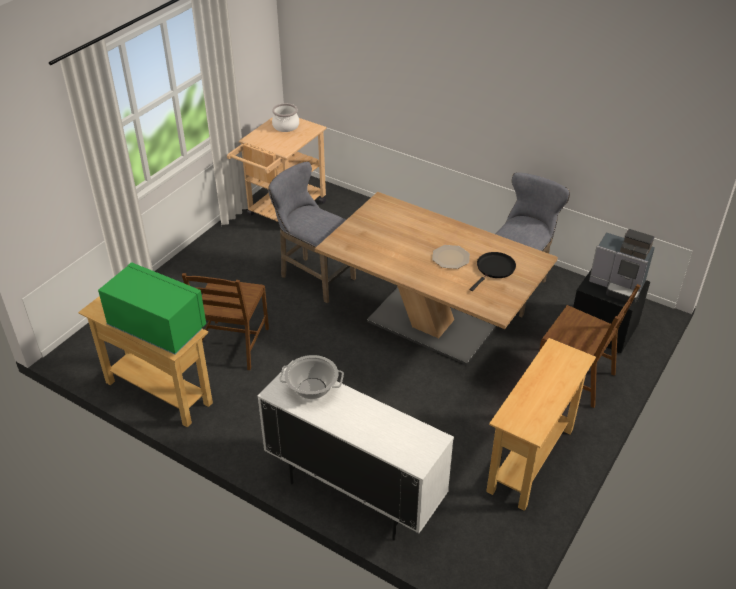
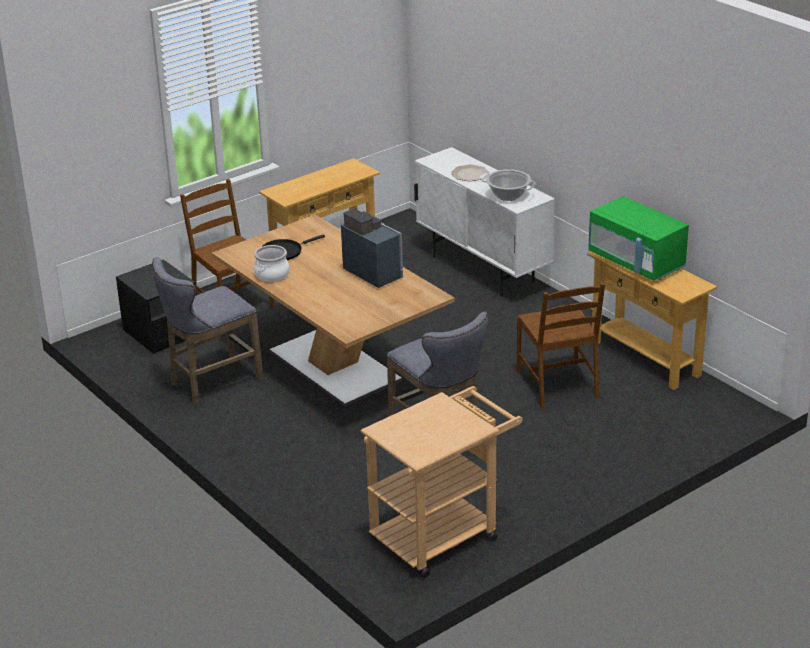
camera: 160 degrees left, 10 degrees down
(233, 345) = (558, 384): brown chair -> brown chair turned 135 degrees clockwise
(286, 126) = (419, 439): cooking pot -> cooking pot (271, 274)
(451, 258) = (317, 267): plate -> plate (469, 174)
(618, 285) = (150, 278): coffee machine -> coffee machine (374, 272)

